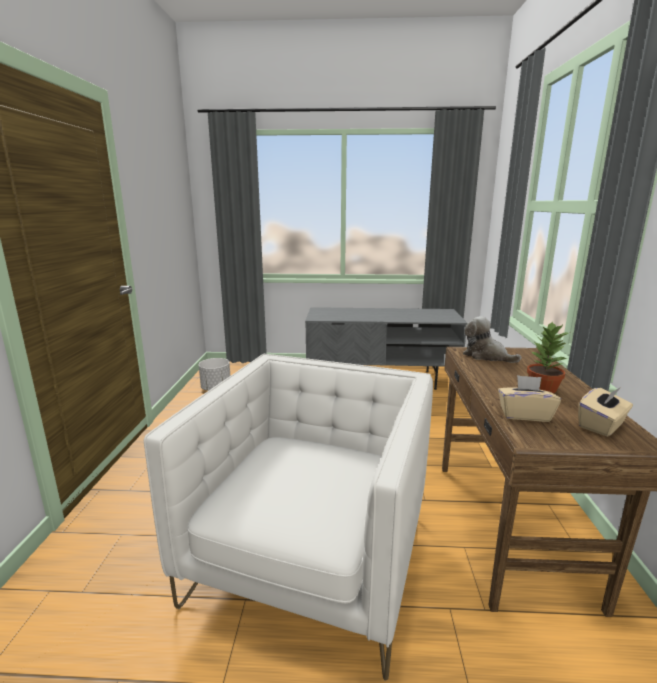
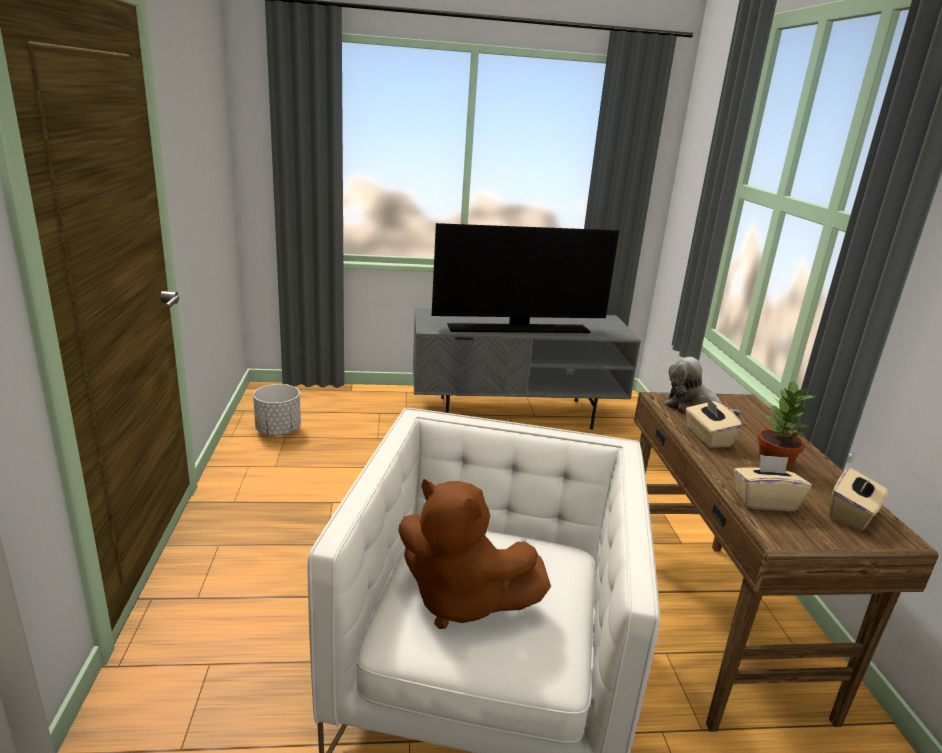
camera: 10 degrees left, 5 degrees up
(275, 486) = (461, 600): none -> brown plush toy
(378, 317) = (519, 329): none -> television
(490, 373) = (707, 437): none -> beige tissue box

